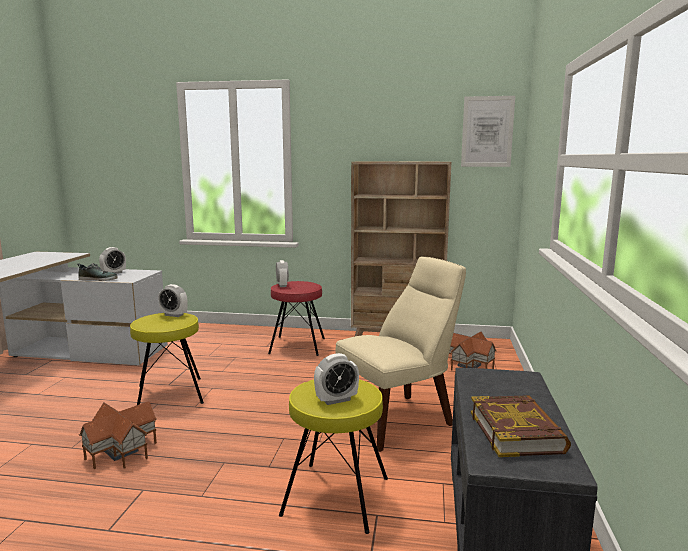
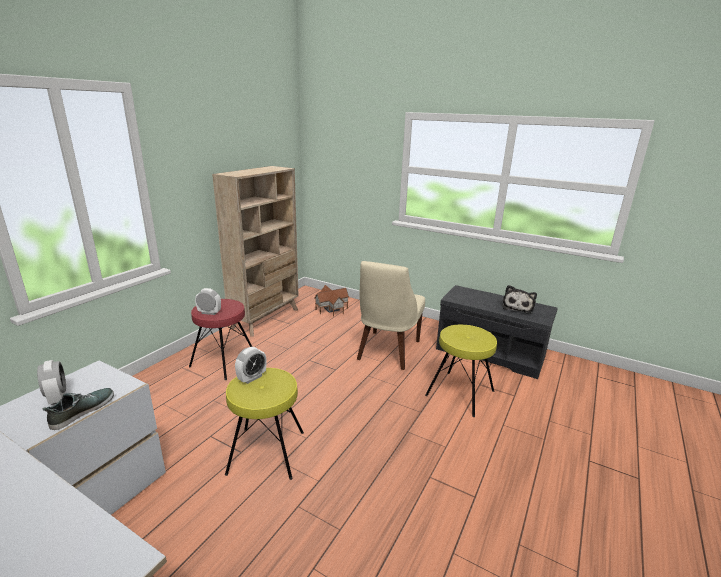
camera: 70 degrees left, 10 degrees up
(120, 452) = (366, 490): toy house -> none
(336, 400) = (479, 337): alarm clock -> none
(399, 419) = (387, 351): beige chair -> beige chair turned 150 degrees counterclockwise
(487, 131) = (284, 139): picture -> none
(516, 432) = (518, 307): book -> plush toy

